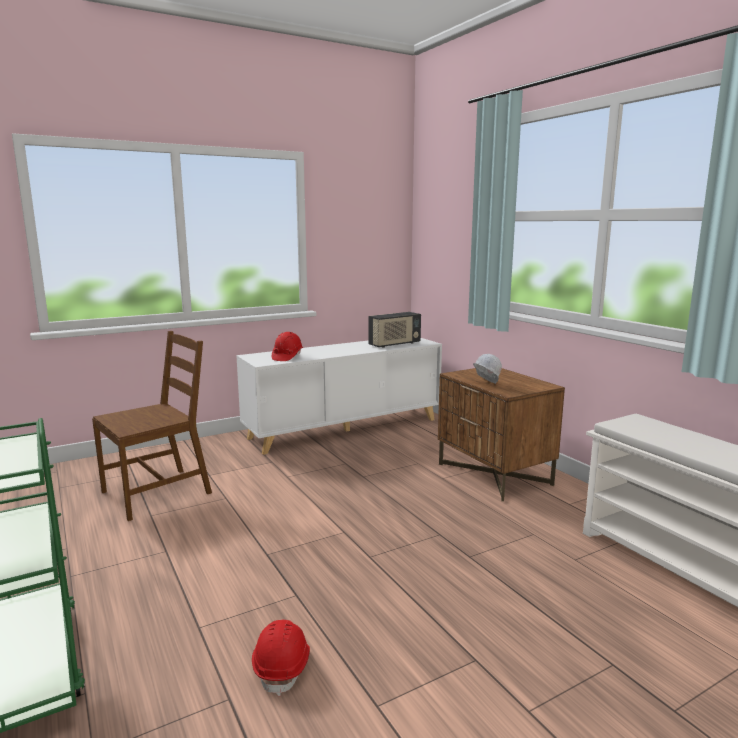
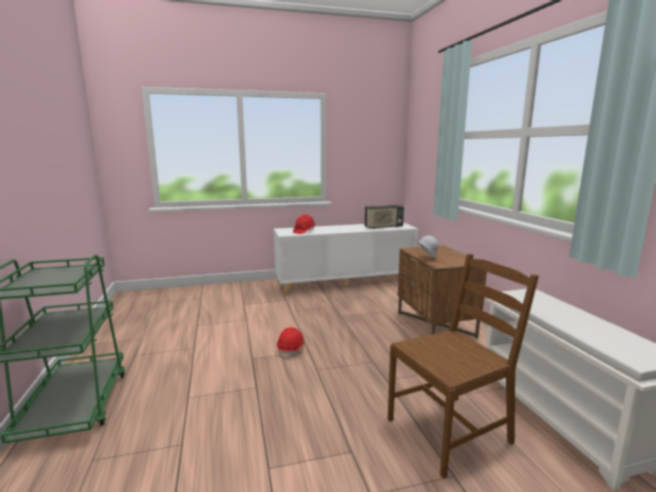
camera: 15 degrees right, 0 degrees up
(157, 492) = (208, 312): brown chair -> brown chair (449, 430)
(282, 666) = (223, 431): red hard hat -> red hard hat (291, 349)

